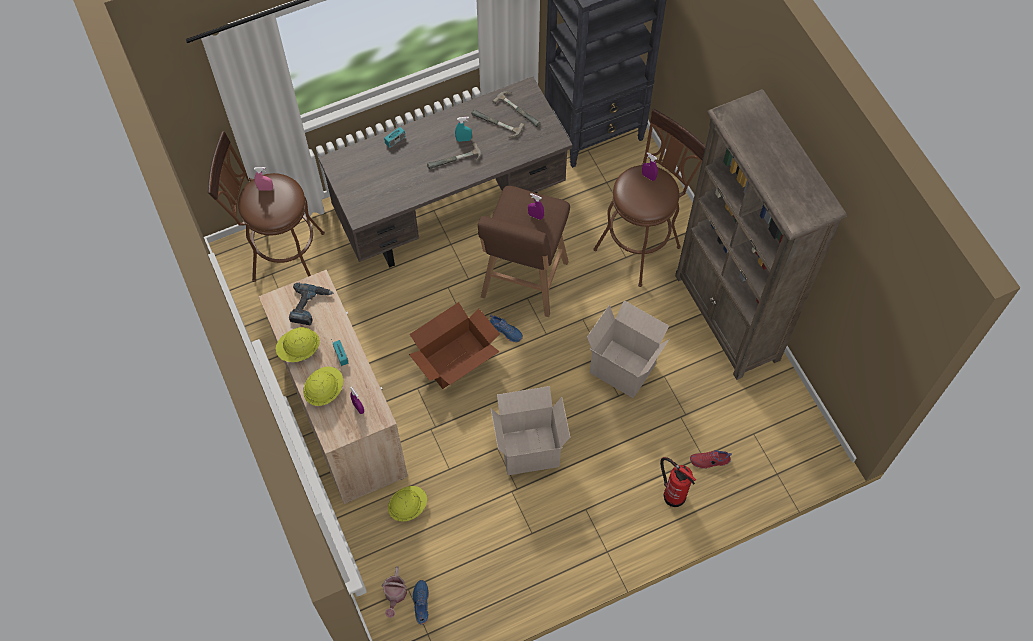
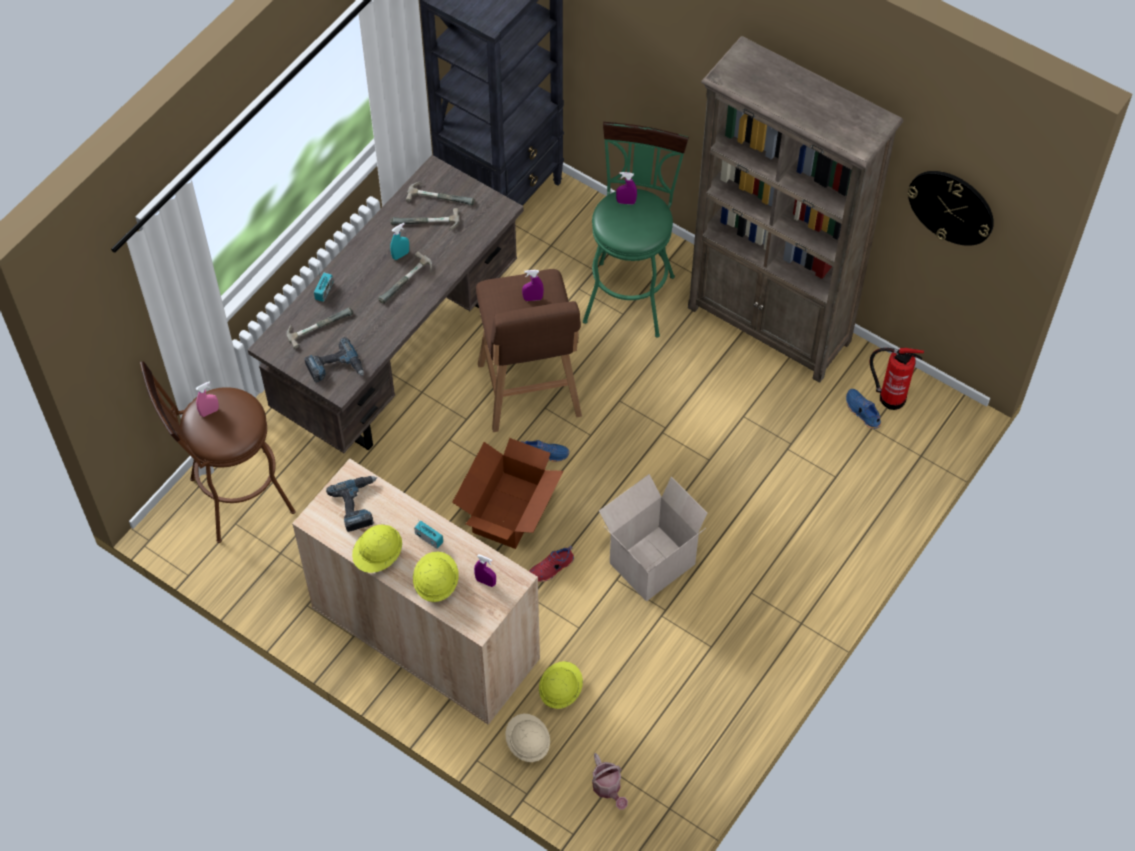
camera: 30 degrees left, 5 degrees down
(362, 532) = (527, 743): none -> beige hard hat
(367, 199) = (335, 367): none -> power drill
(376, 162) = (318, 324): none -> hammer
(420, 603) = (641, 781): blue shoe -> blue shoe (862, 412)
(624, 367) = (696, 428): cardboard box -> none
(641, 243) = (630, 291): brown stool -> green stool
(673, 494) = (830, 530): fire extinguisher -> fire extinguisher (889, 397)
(709, 461) = (846, 478): red shoe -> red shoe (551, 569)
(865, 302) = (951, 207): none -> wall clock

